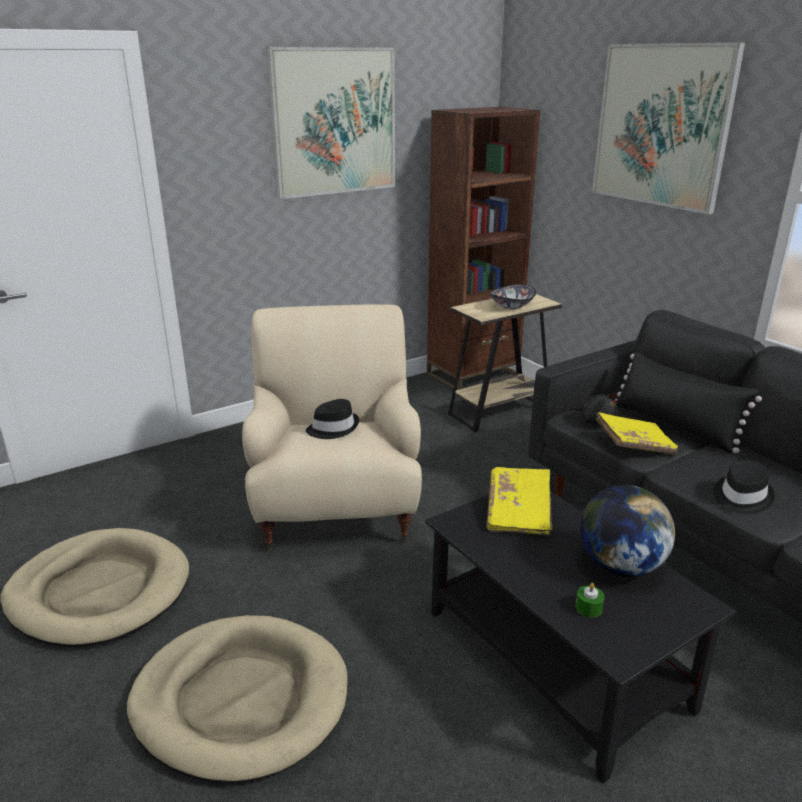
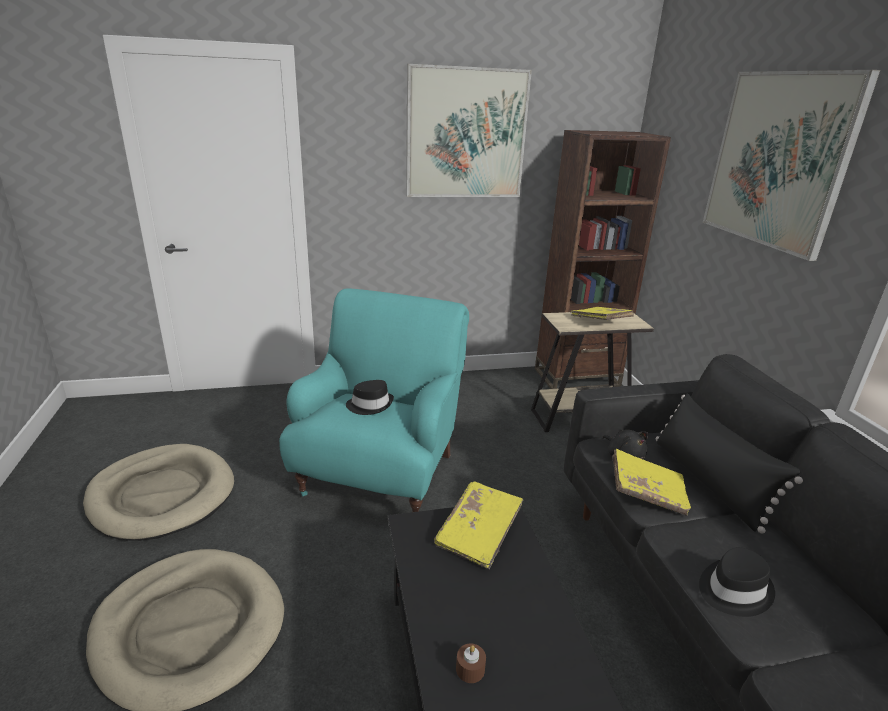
camera: 20 degrees right, 0 degrees up
(337, 508) = (381, 473): beige armchair -> turquoise armchair
(511, 306) = (600, 322): bowl -> yellow book
(588, 608) = (470, 669): green candle -> brown candle
(620, 566) = (539, 630): globe -> none

